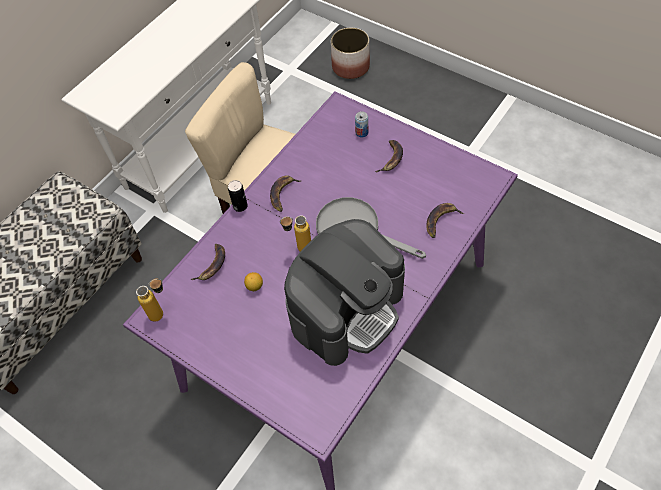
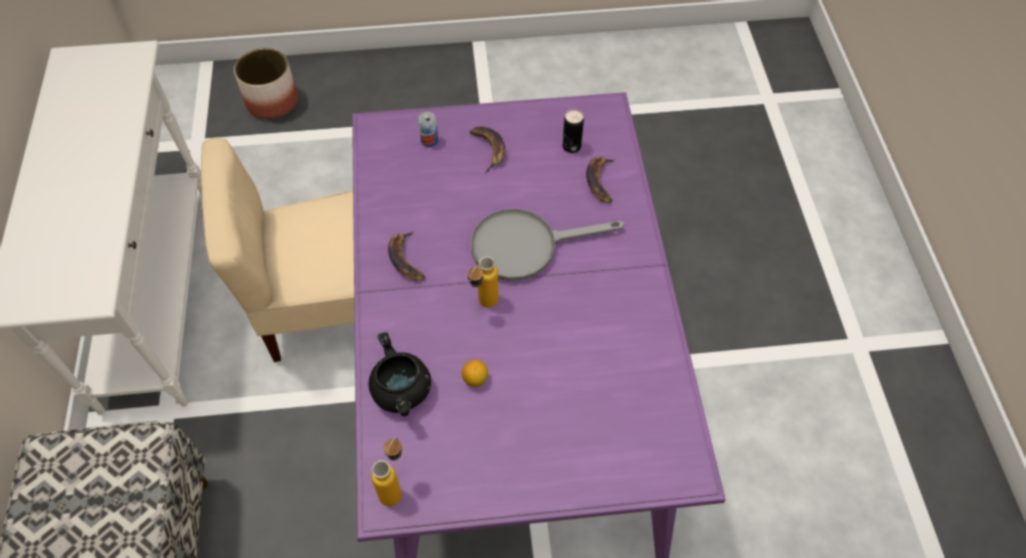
camera: 45 degrees left, 0 degrees up
(212, 265) = (402, 391): banana -> black cooking pot
(240, 206) = (368, 304): can -> can (571, 146)
(347, 309) = (596, 332): coffee machine -> none

